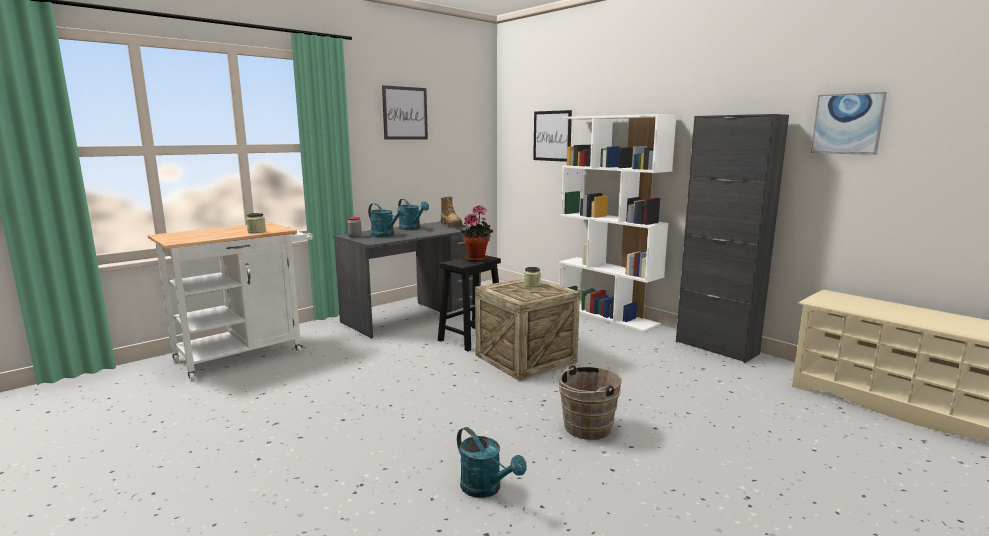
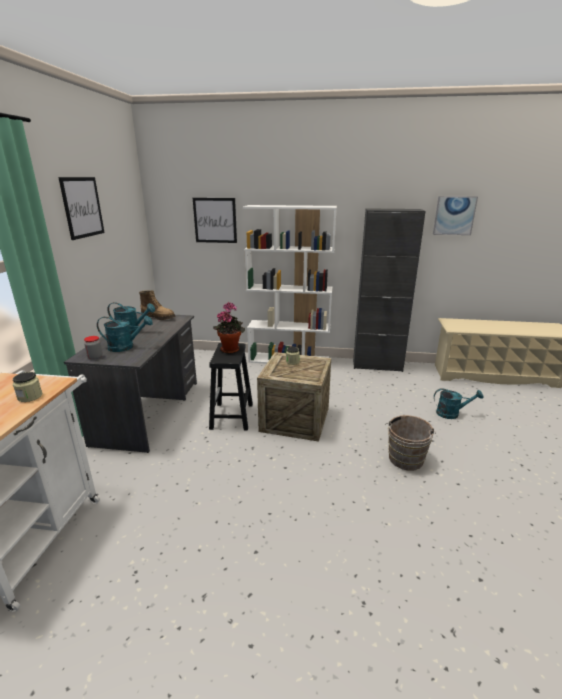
camera: 40 degrees left, 10 degrees up
(486, 489) = (431, 544): turquoise watering can -> turquoise watering can (451, 413)

